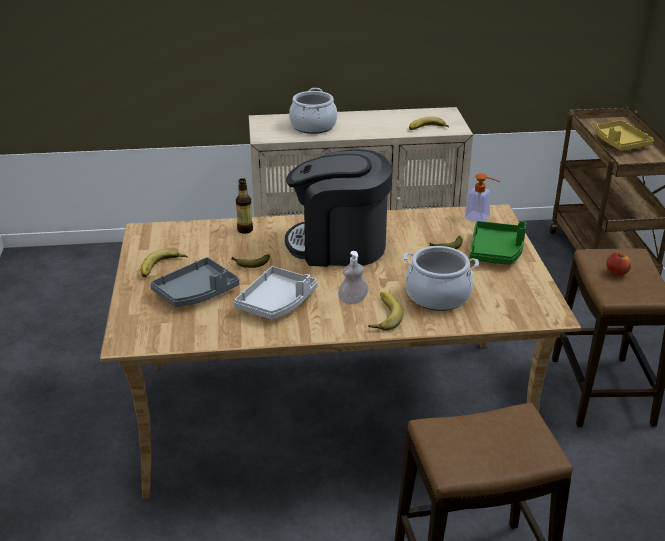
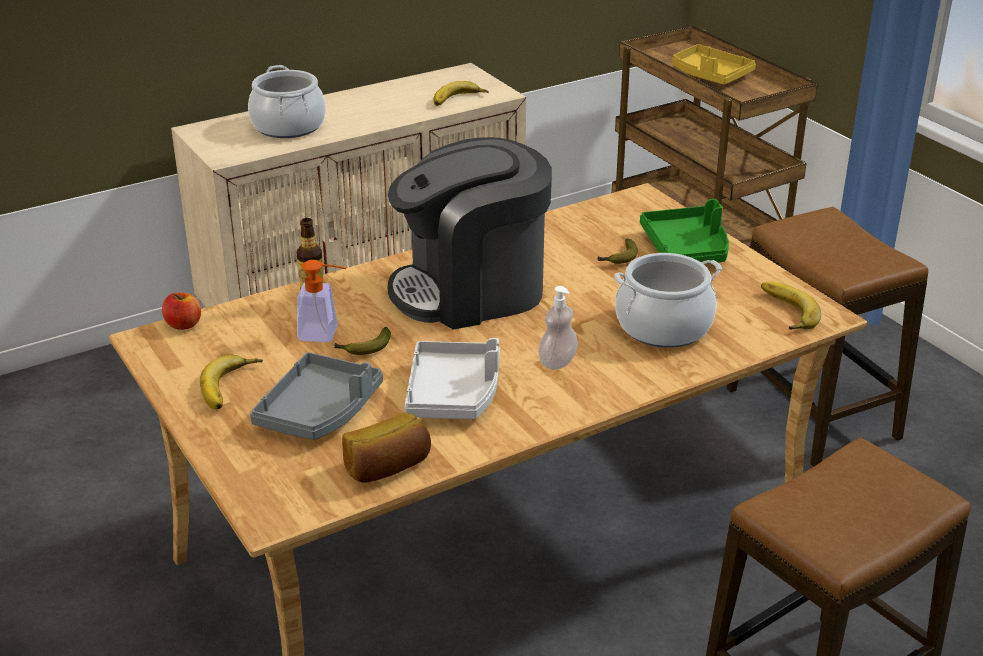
camera: 25 degrees left, 0 degrees up
(206, 334) = (388, 467): none -> bread
(382, 315) = (613, 372): banana -> banana (784, 312)
(481, 218) = (630, 209): soap dispenser -> soap dispenser (325, 334)
(616, 272) = (825, 244): apple -> apple (183, 324)

